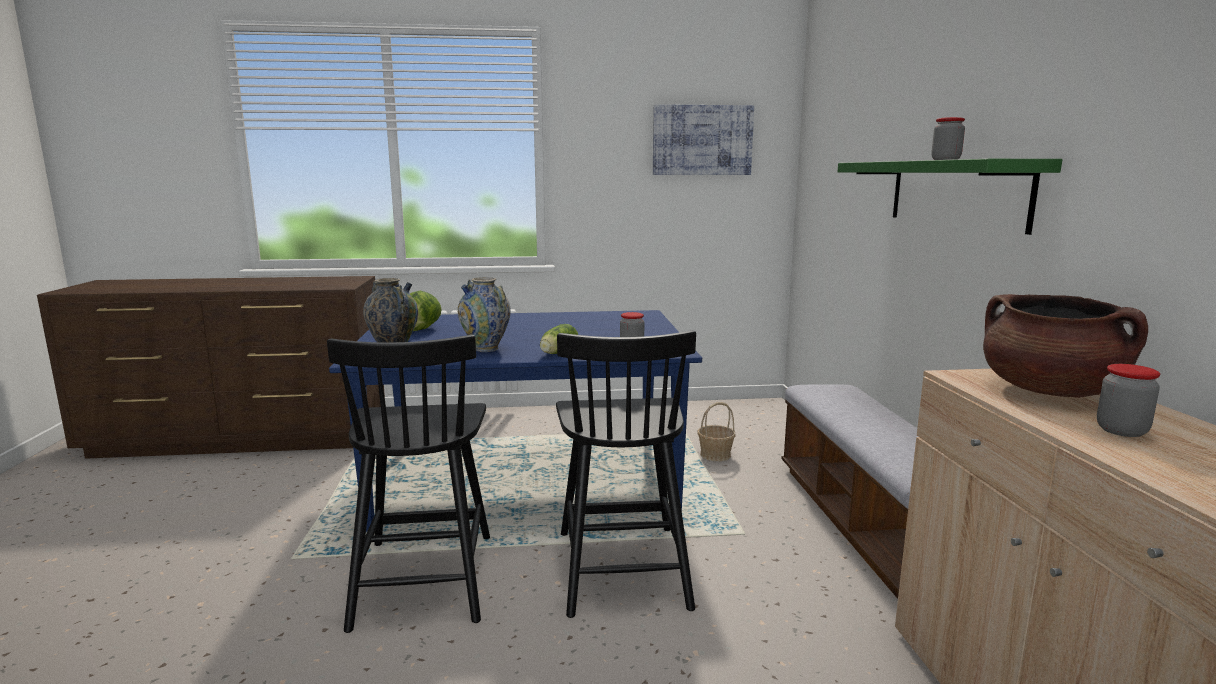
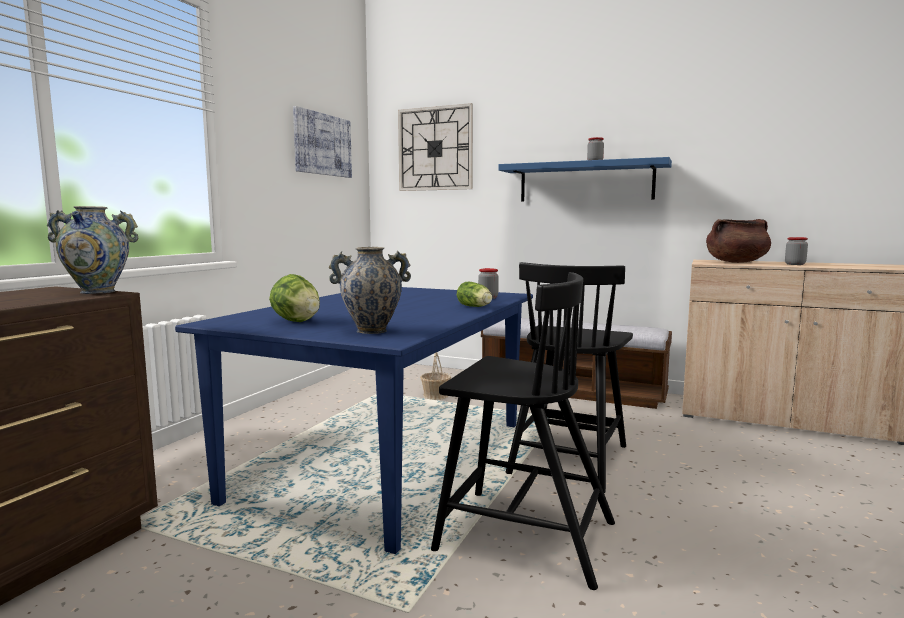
camera: 60 degrees left, 5 degrees down
(486, 349) = (425, 315): vase -> vase (98, 292)
(622, 567) = (568, 458): black chair -> black chair turned 90 degrees clockwise
(838, 134) = (435, 149): none -> wall clock
(955, 193) = (585, 182): green shelf -> blue shelf

